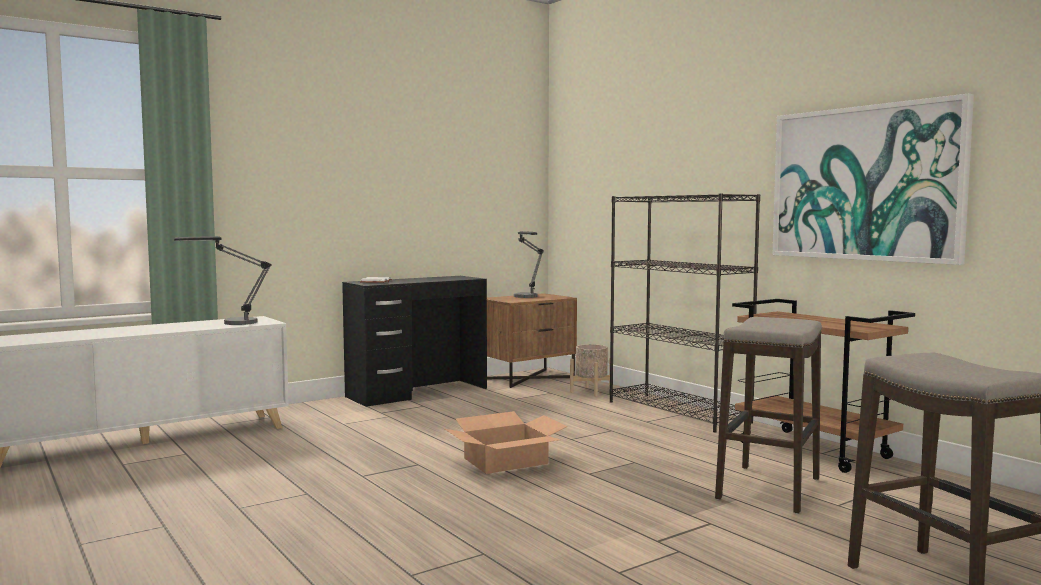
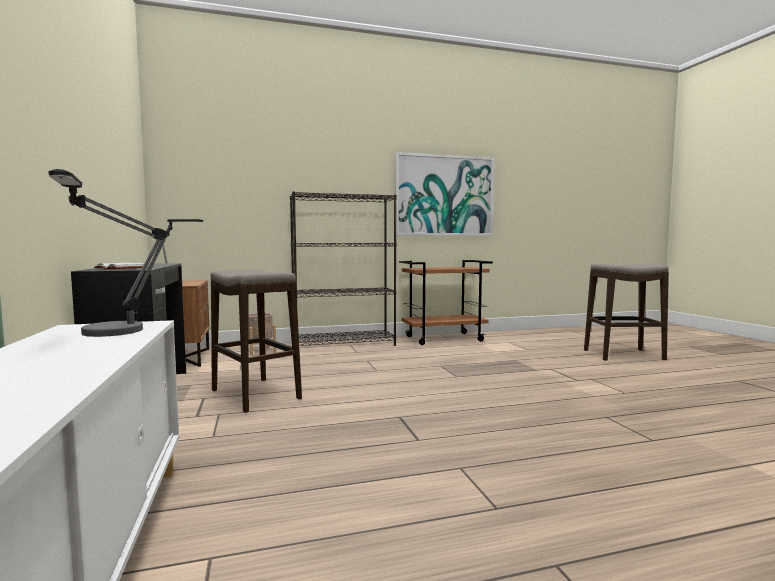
camera: 70 degrees left, 0 degrees up
(506, 461) = (414, 391): cardboard box -> none
(769, 489) = (500, 353): stool -> stool (255, 394)

